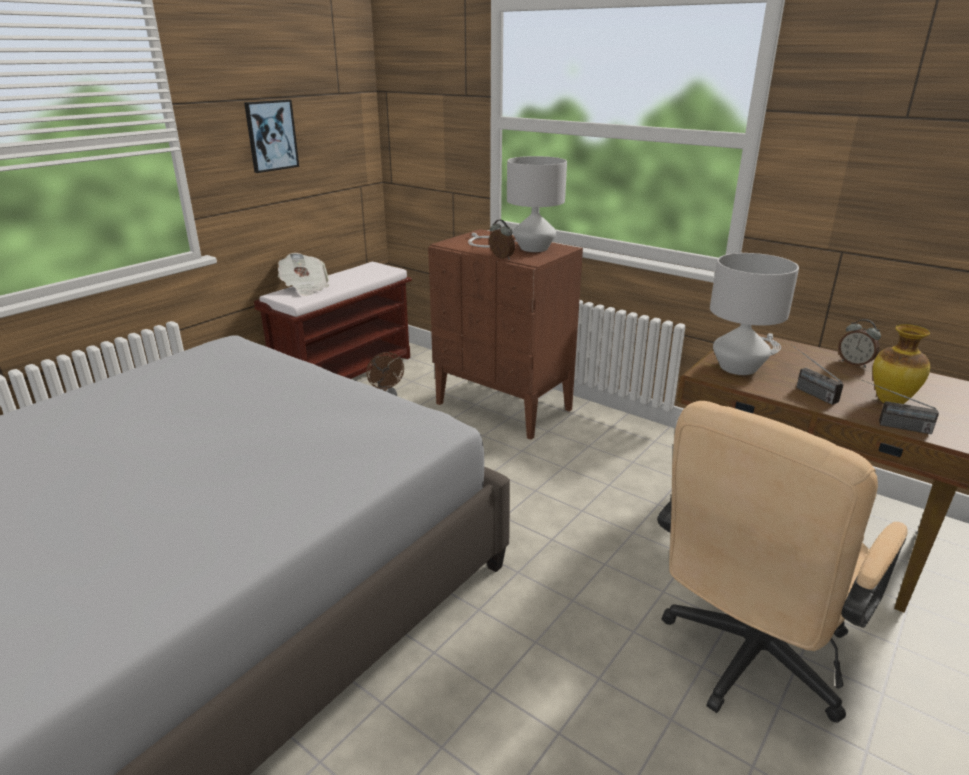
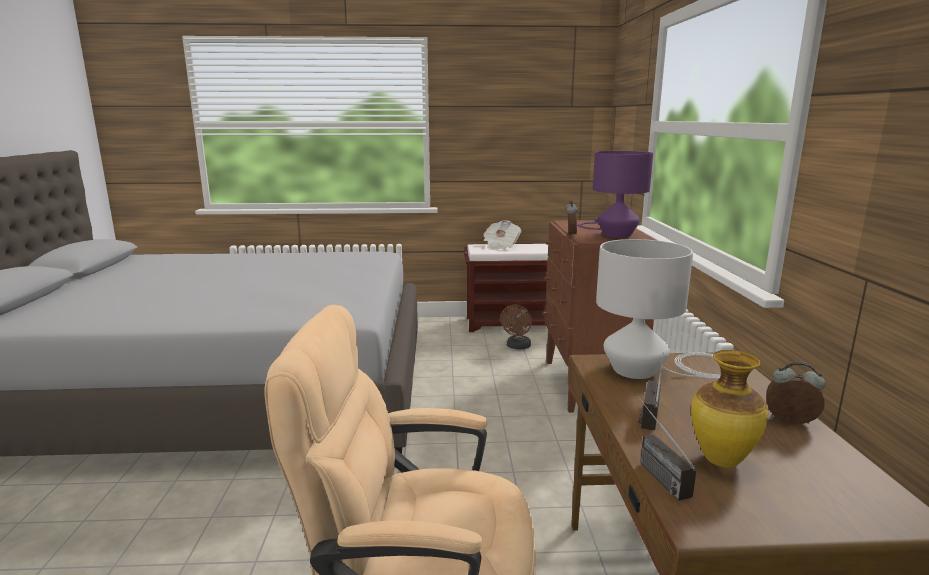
camera: 50 degrees right, 10 degrees down
(271, 135) = (501, 132): picture -> none
(515, 246) = (608, 231): white table lamp -> purple table lamp
(854, 363) = (790, 422): alarm clock -> alarm clock turned 105 degrees clockwise

